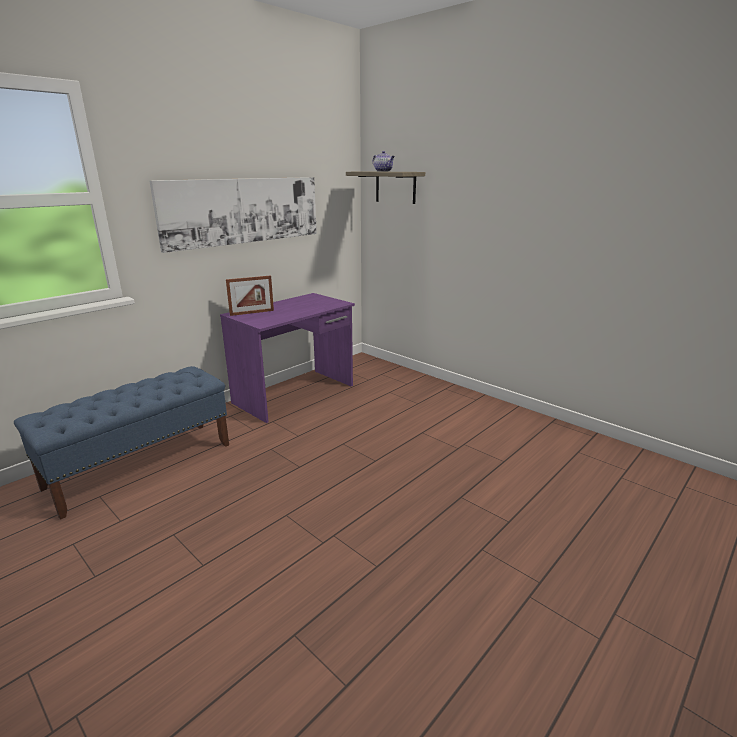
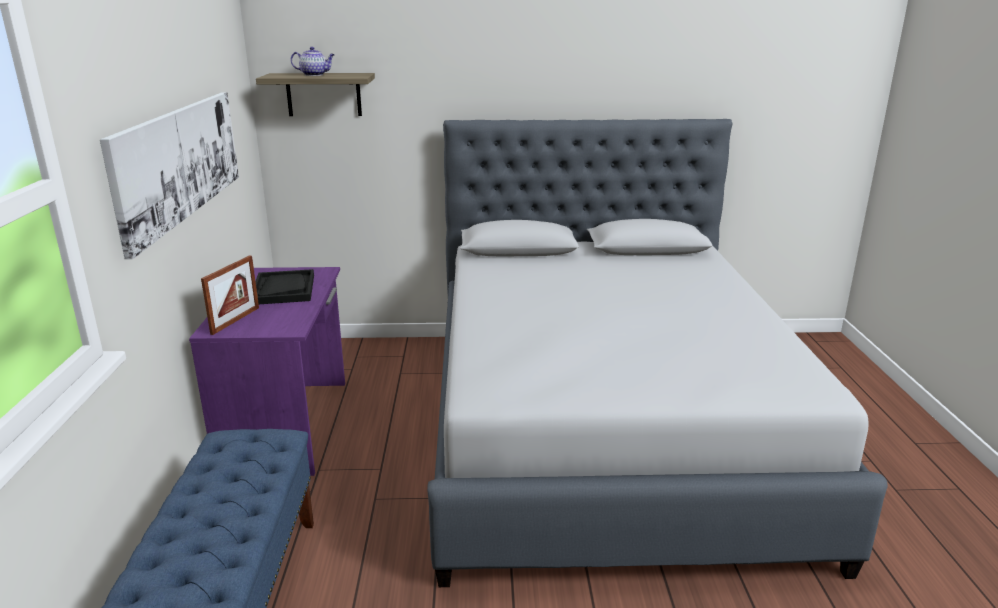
camera: 45 degrees left, 0 degrees up
(303, 306) = (283, 289): none -> black tray
(461, 484) = (604, 429): none -> grey bed

